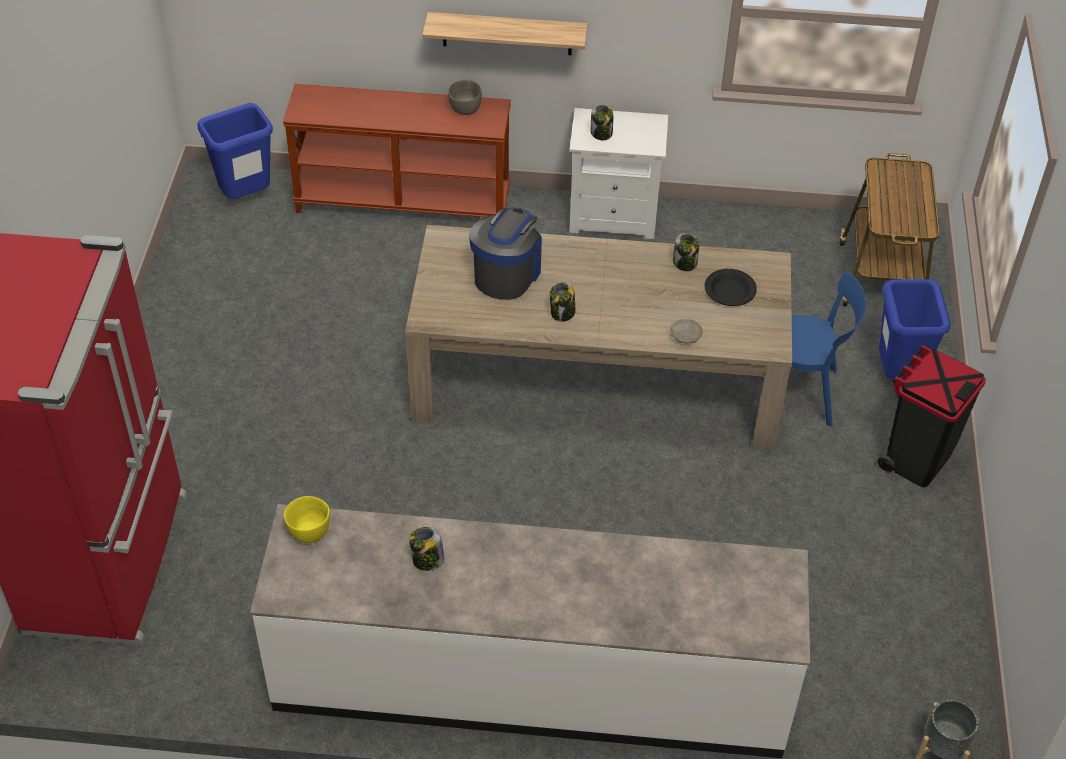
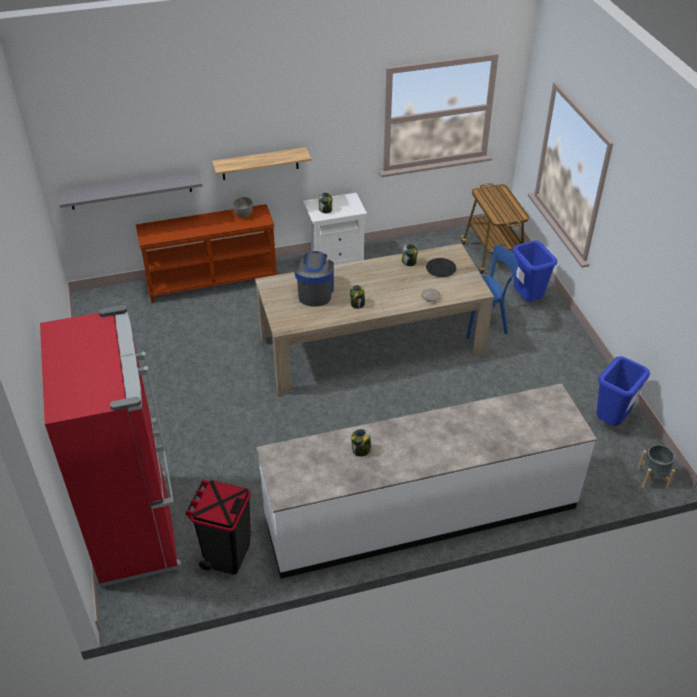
camera: 20 degrees left, 5 degrees down
(245, 197) = (116, 302): blue trash can -> blue trash can (610, 422)
(293, 29) = (131, 190): none -> grey shelf
(308, 531) = (283, 456): yellow bowl -> none
(916, 459) = (559, 337): black trash can -> black trash can (227, 554)

